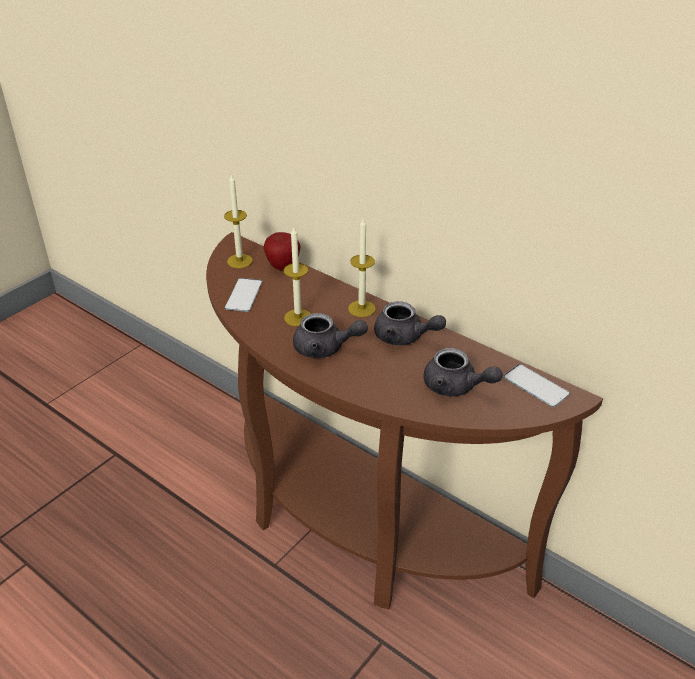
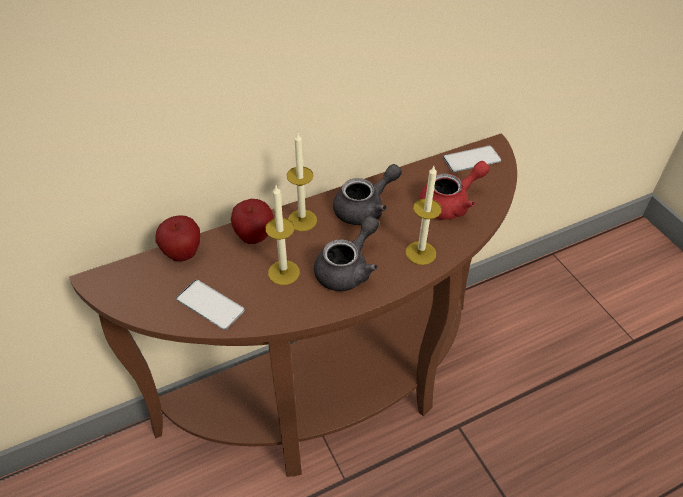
camera: 65 degrees left, 10 degrees up
(240, 261) = (139, 287): candle -> candle (420, 253)
(324, 292) = (254, 237): none -> apple
(456, 387) = (450, 203): grey teapot -> red teapot

